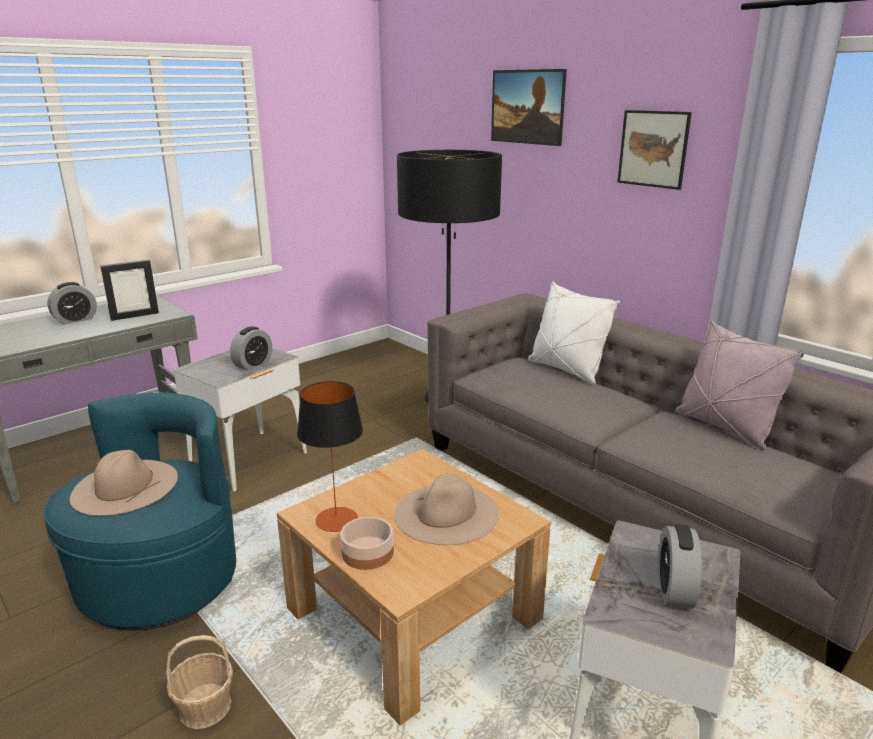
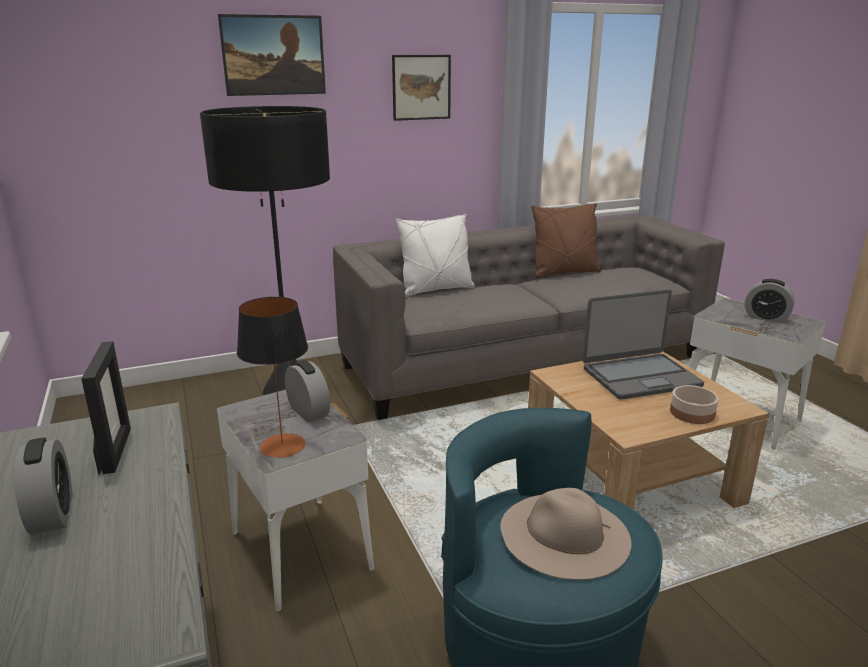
camera: 70 degrees left, 0 degrees up
(205, 706) = (736, 608): basket -> none
(336, 519) = (642, 420): table lamp -> table lamp (282, 446)
(446, 513) = (640, 377): beige hat -> laptop
(724, 428) = (564, 273): purple pillow -> brown pillow

